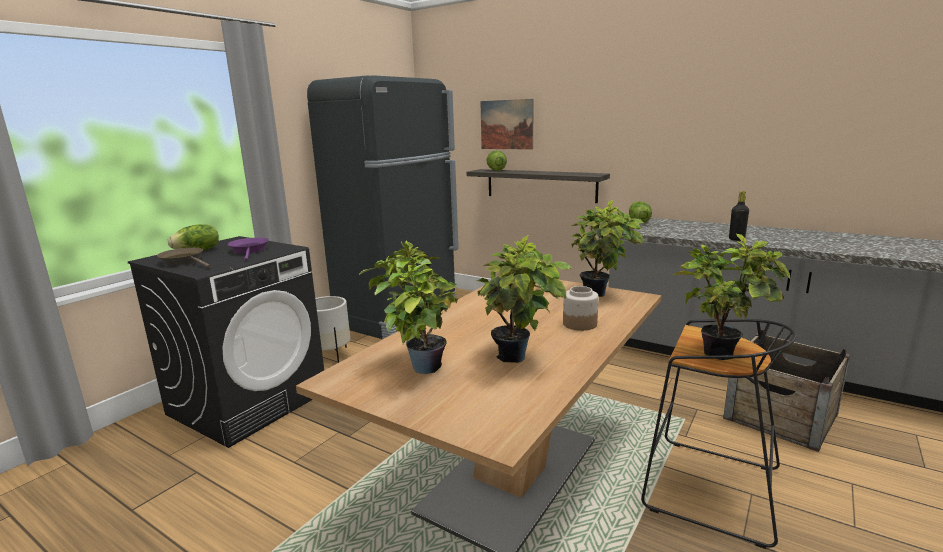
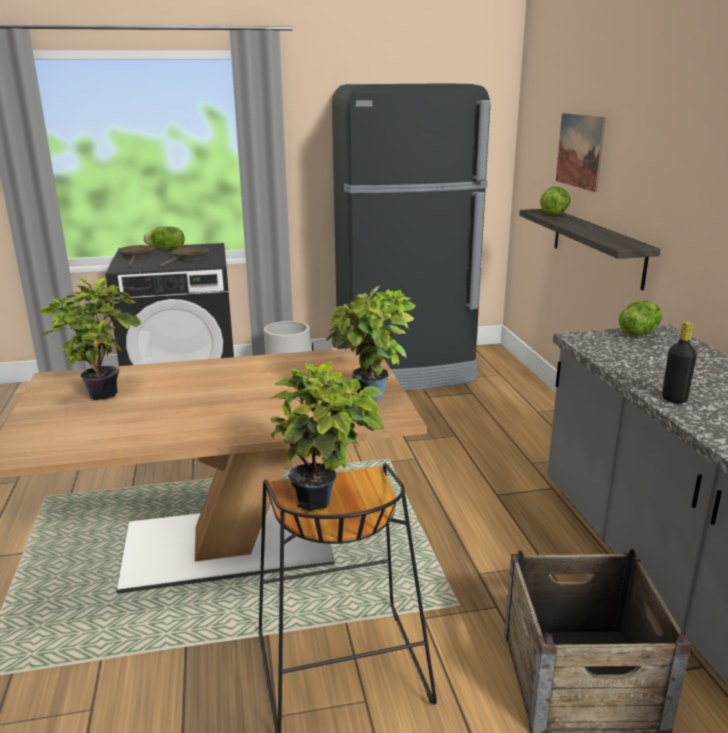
camera: 45 degrees right, 5 degrees up
(250, 251) = (188, 259): purple frying pan -> brown frying pan
(518, 360) = (156, 418): potted plant -> none
(579, 324) = (272, 415): jar -> none

